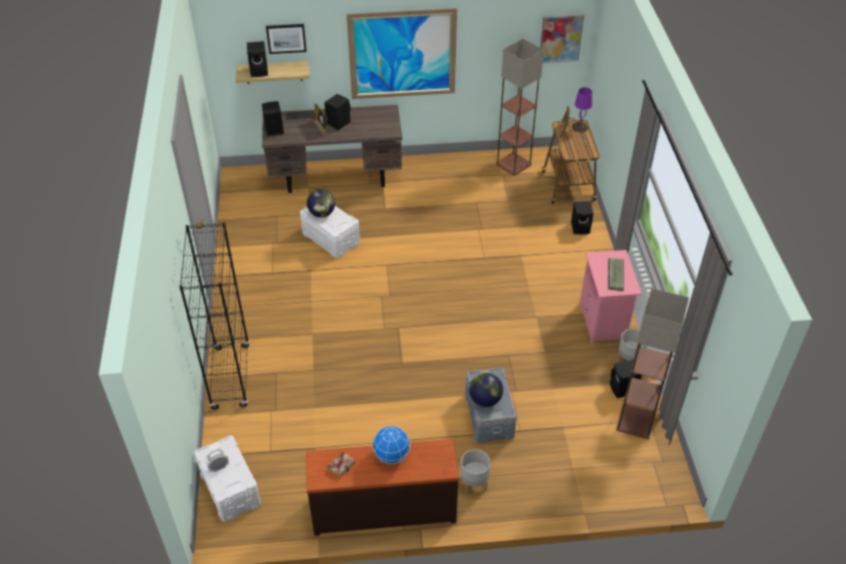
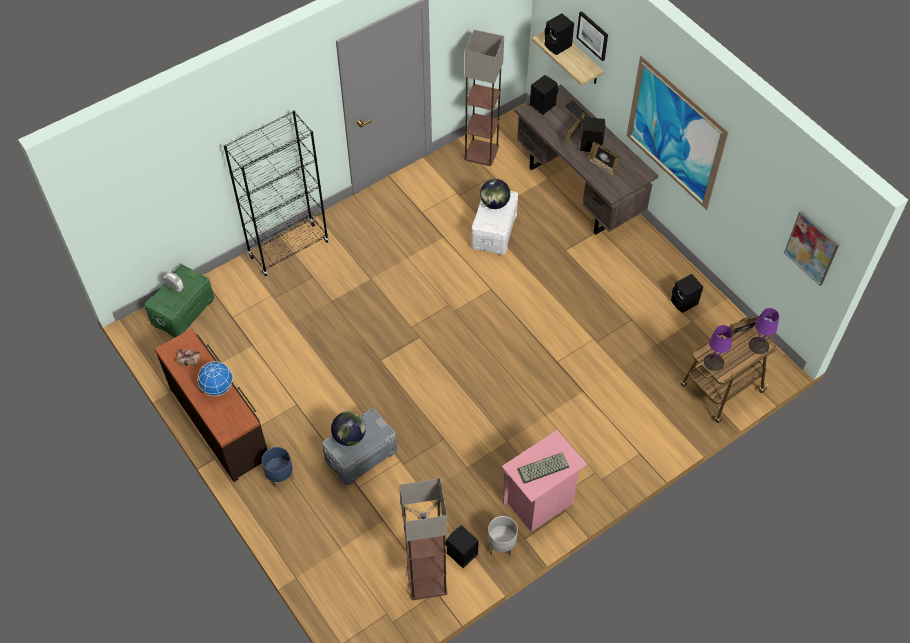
camera: 60 degrees right, 10 degrees up
(229, 489) = (182, 311): white storage box -> green storage box
(364, 126) = (602, 166): none -> picture frame
(474, 483) = (280, 477): grey planter -> blue planter
(513, 164) = (718, 324): floor lamp -> floor lamp (482, 152)
(579, 152) = (713, 362): none -> purple table lamp
(581, 228) = (665, 427): black speaker -> black speaker (684, 303)

